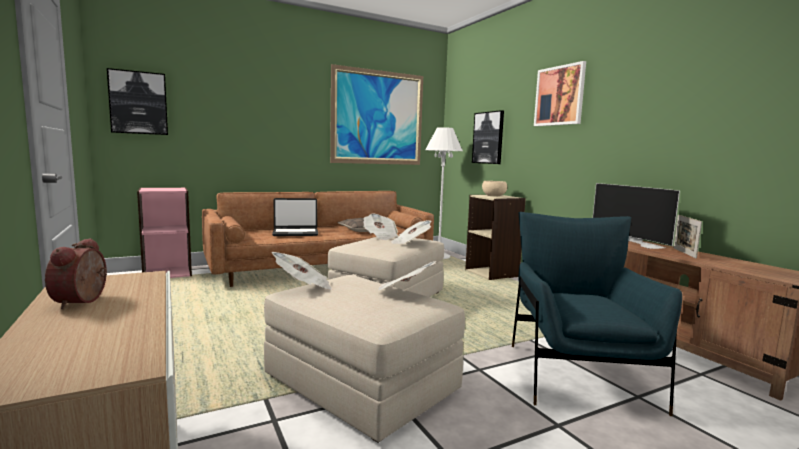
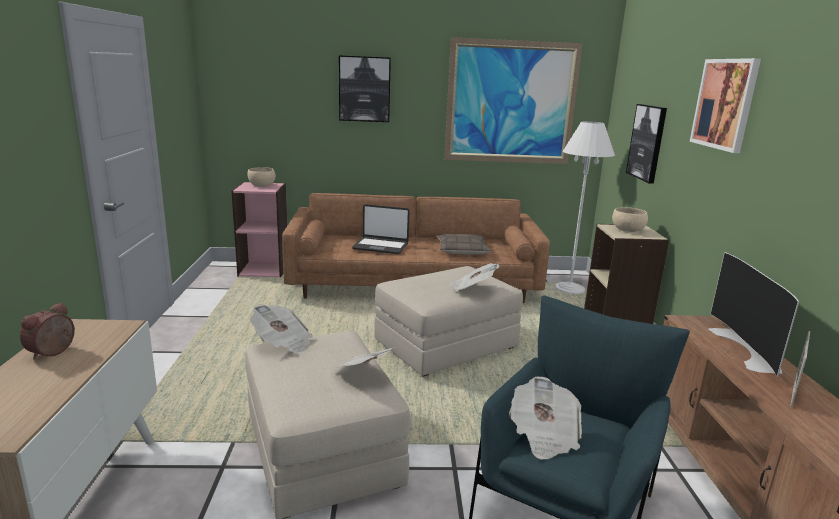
camera: 25 degrees right, 10 degrees up
(138, 103) = (241, 95): picture -> picture (364, 89)
(165, 188) = (262, 185): none -> beige bowl
(380, 236) = (450, 271): newspaper -> newspaper (543, 435)

